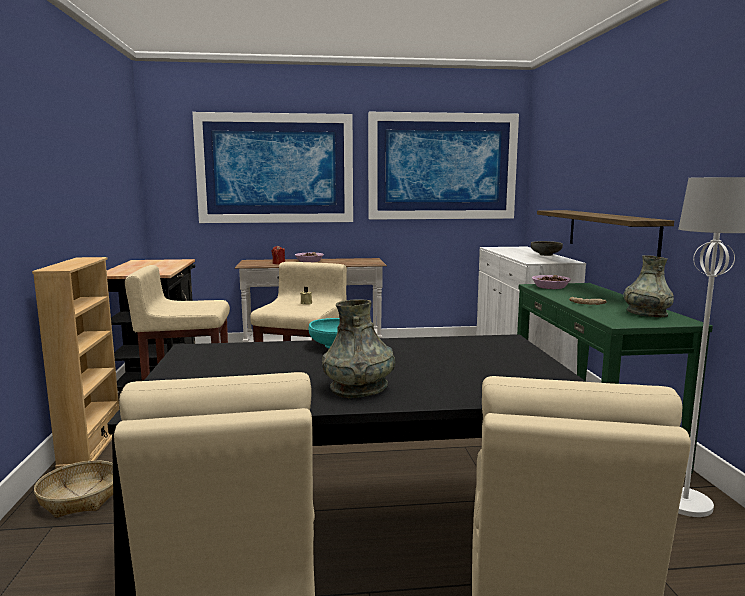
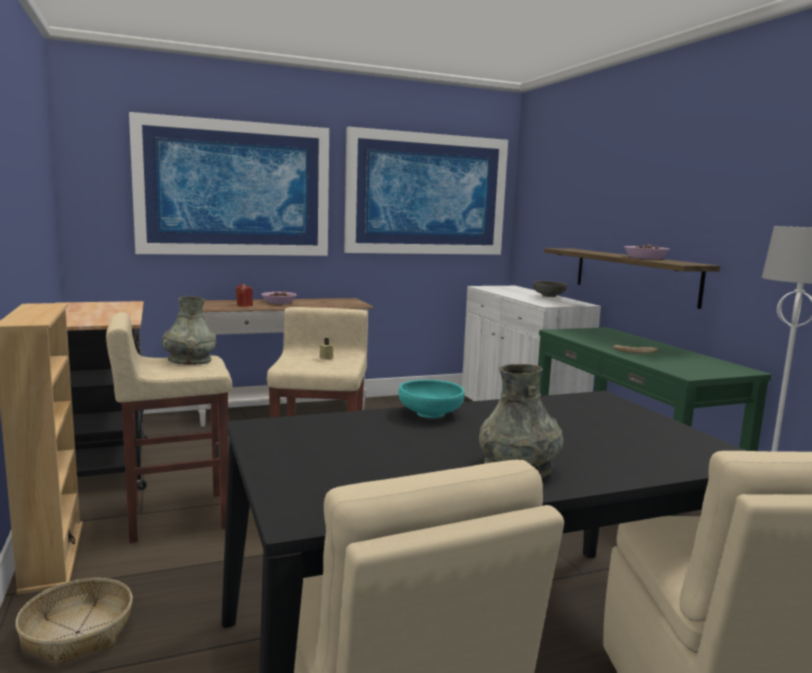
camera: 15 degrees left, 0 degrees up
(550, 287) = (575, 333): bowl -> bowl (645, 258)
(646, 314) = (700, 362): grey vase -> grey vase (189, 361)

